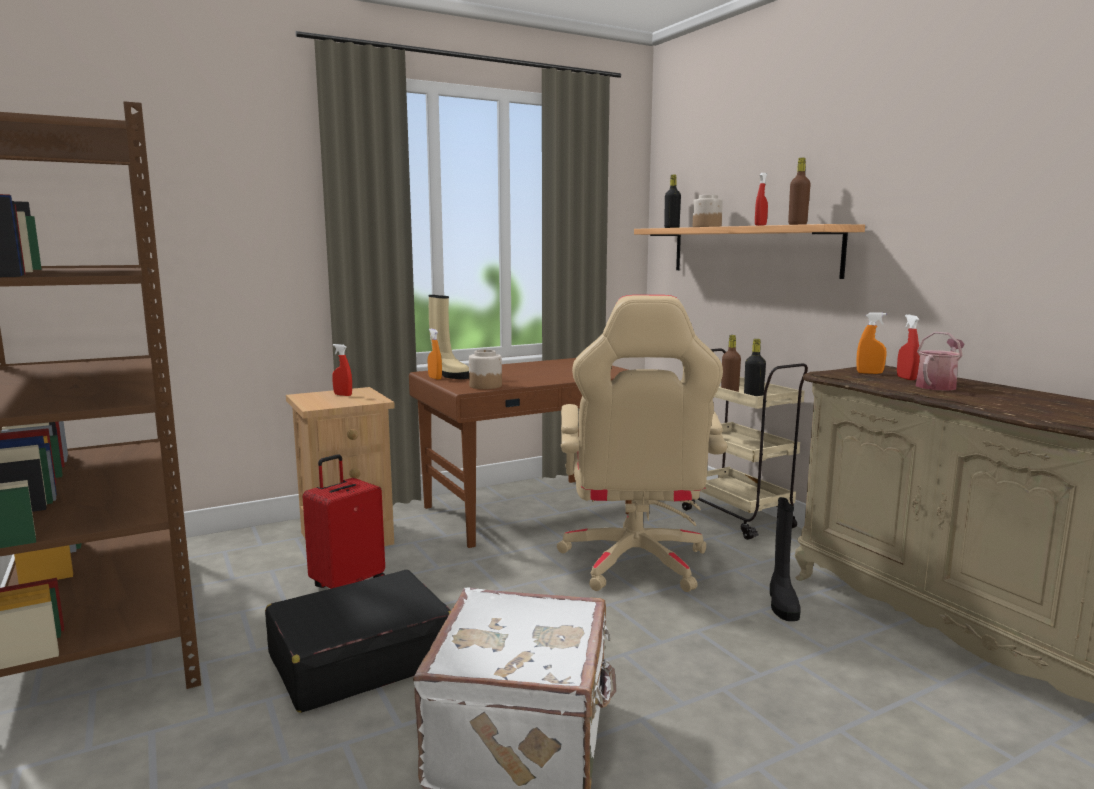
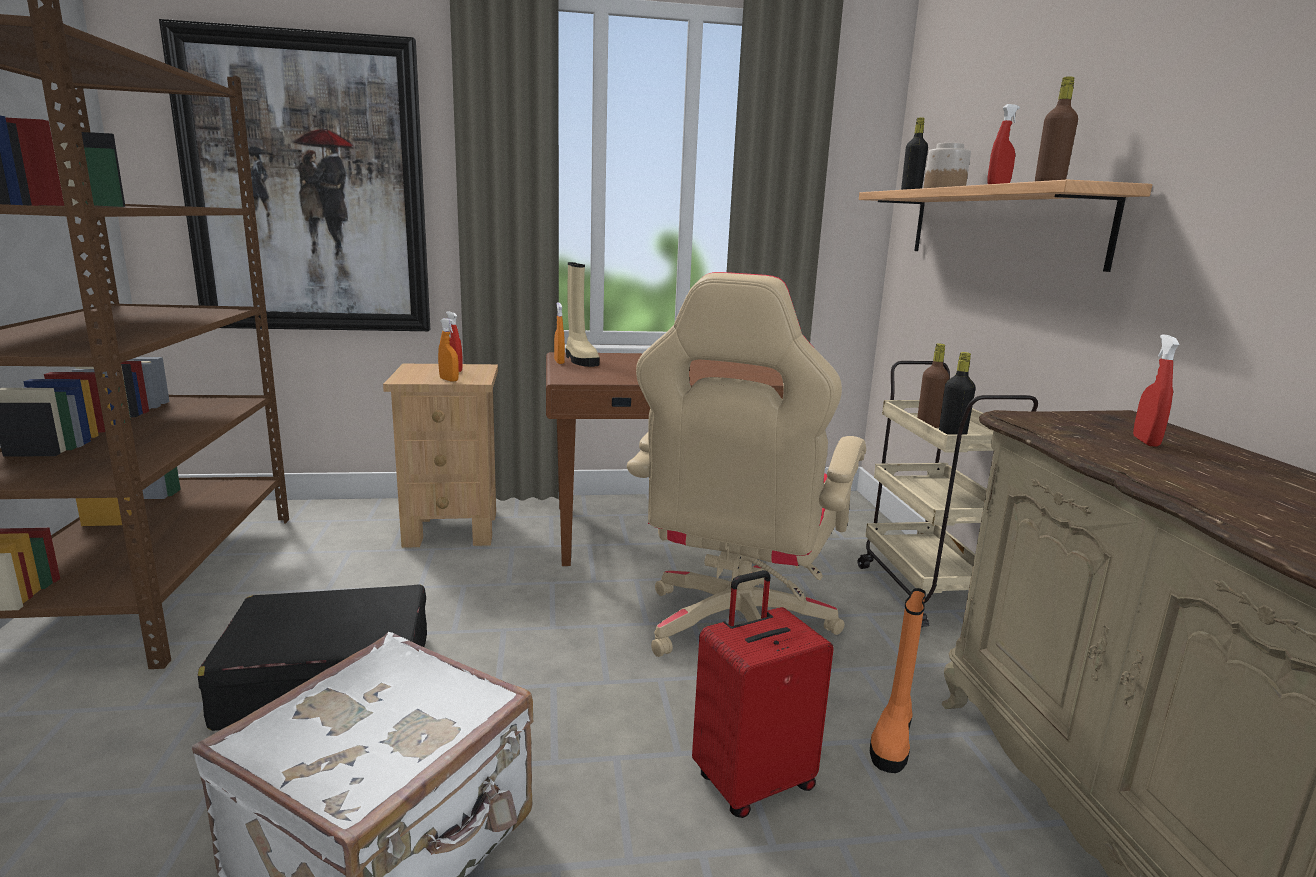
camera: 20 degrees right, 5 degrees up
(181, 242) = (307, 187): none -> picture
(347, 584) = (403, 582): red suitcase -> red suitcase (752, 781)
(485, 386) = (596, 377): jar -> none
(782, 603) = (892, 739): black boot -> orange boot
(869, 373) = (1092, 424): orange spray bottle -> orange spray bottle (449, 380)
(938, 385) = (1187, 463): watering can -> none

